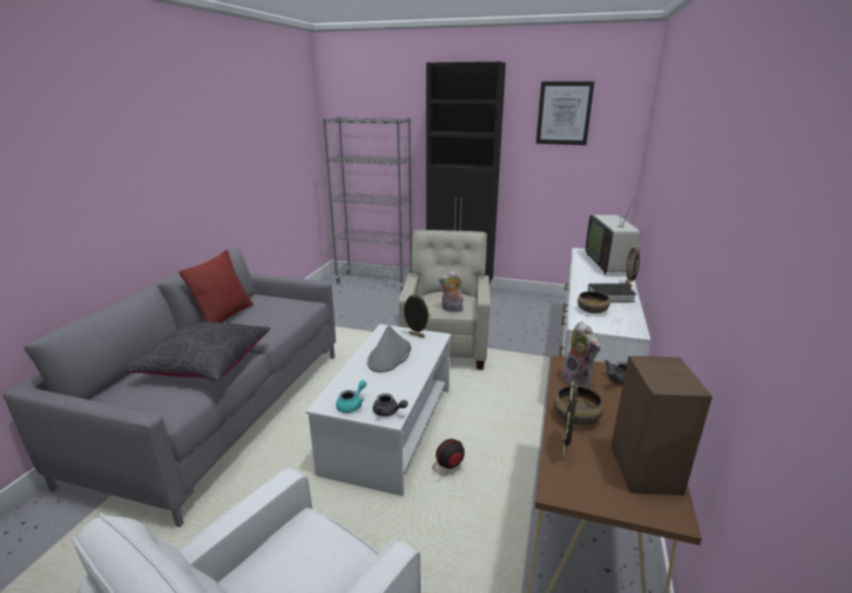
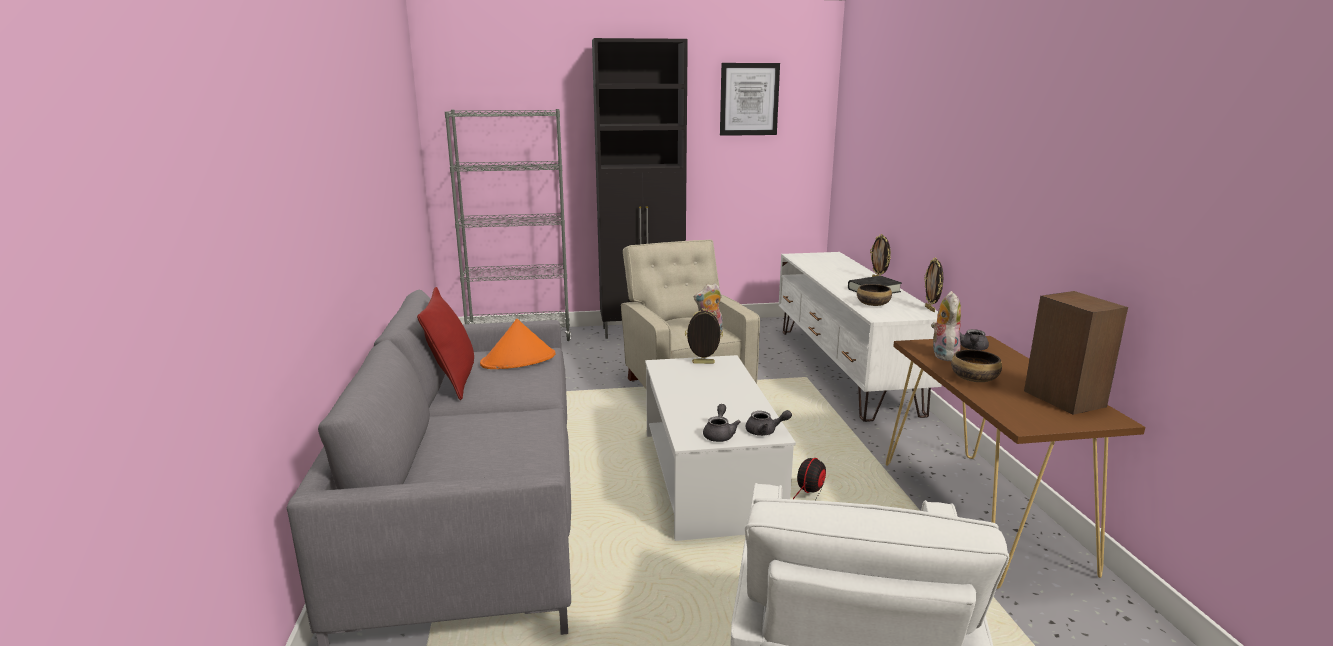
camera: 25 degrees left, 5 degrees down
(206, 363) = (507, 427): black pillow -> none
(281, 308) = (519, 360): none -> orange hat
(352, 405) = (719, 434): turquoise teapot -> grey teapot
(389, 356) = (699, 386): grey hat -> none
(565, 449) = (995, 401): picture frame -> picture frame (930, 309)
(578, 381) = (942, 355): plush toy -> plush toy turned 120 degrees counterclockwise
(610, 263) = (837, 263): television -> none

